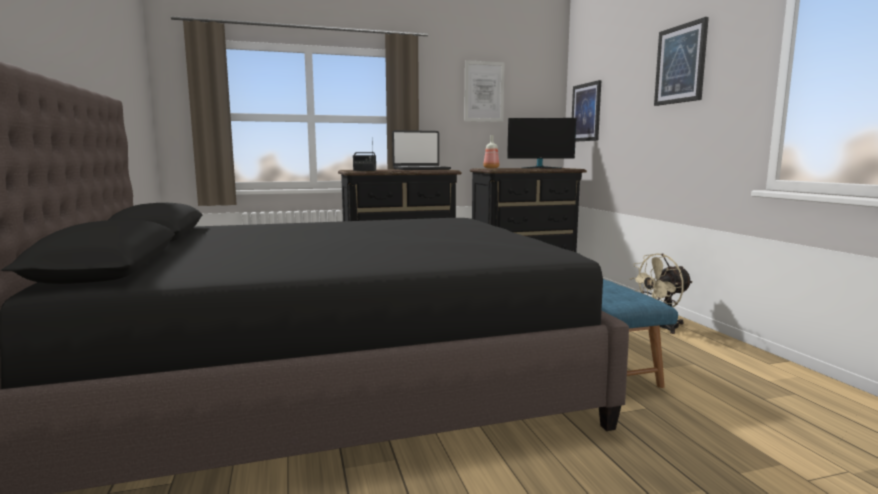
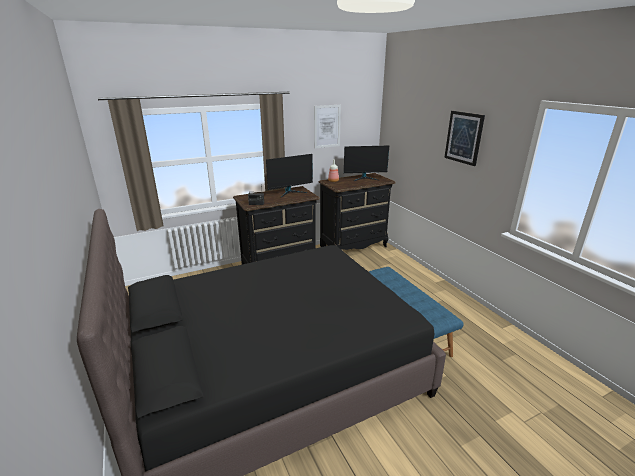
camera: 10 degrees left, 15 degrees up
(421, 169) = (290, 192): laptop -> monitor
(586, 112) = (395, 141): picture -> none
(660, 327) = (443, 298): beige fan -> none

